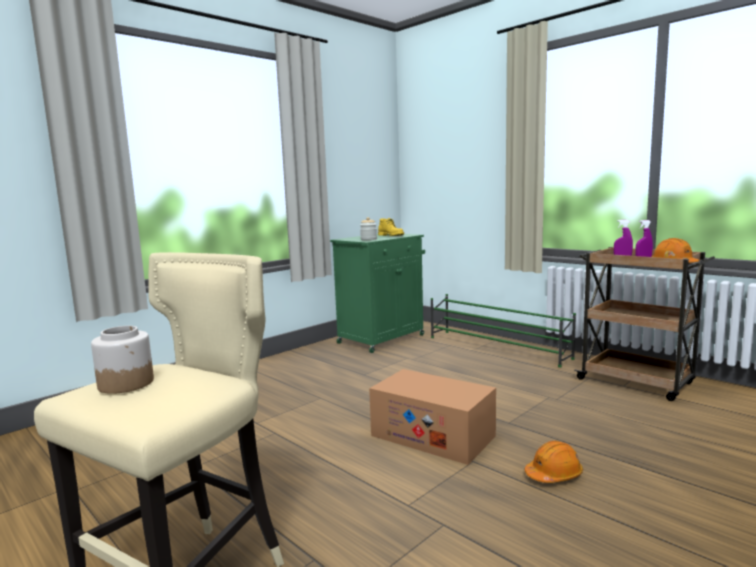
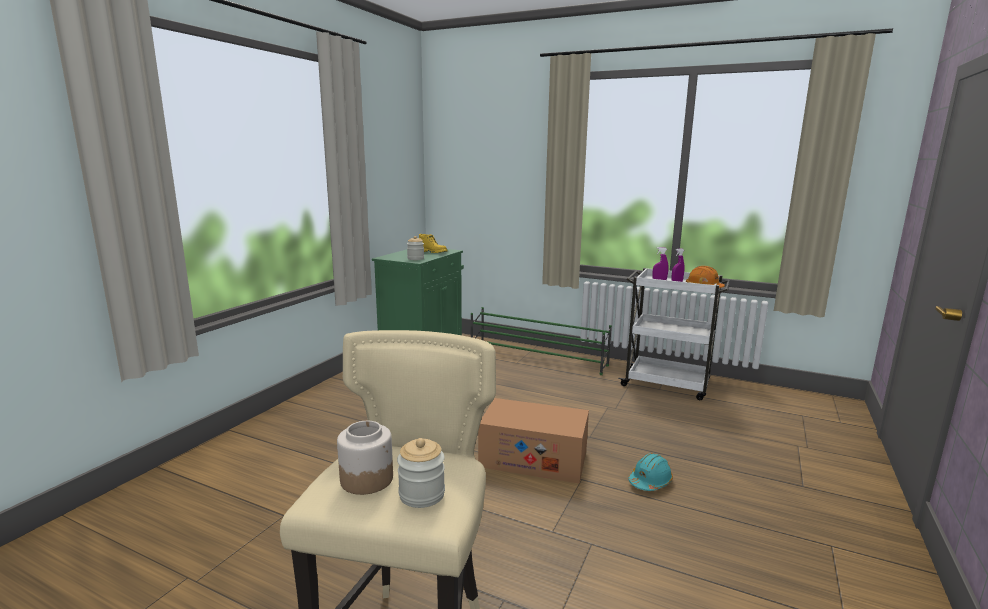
camera: 20 degrees left, 5 degrees up
(155, 399) = (422, 494): none -> jar
(554, 474) = (650, 481): orange hard hat -> turquoise hard hat
(637, 382) = (667, 384): brown cart -> white cart

